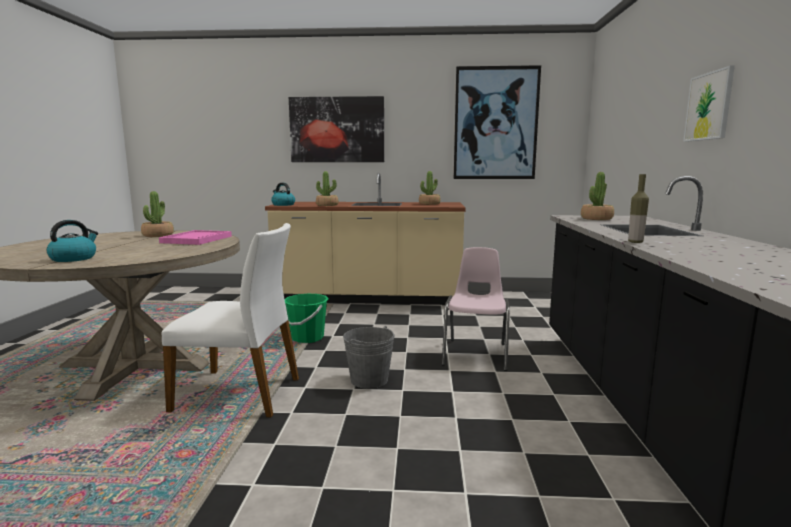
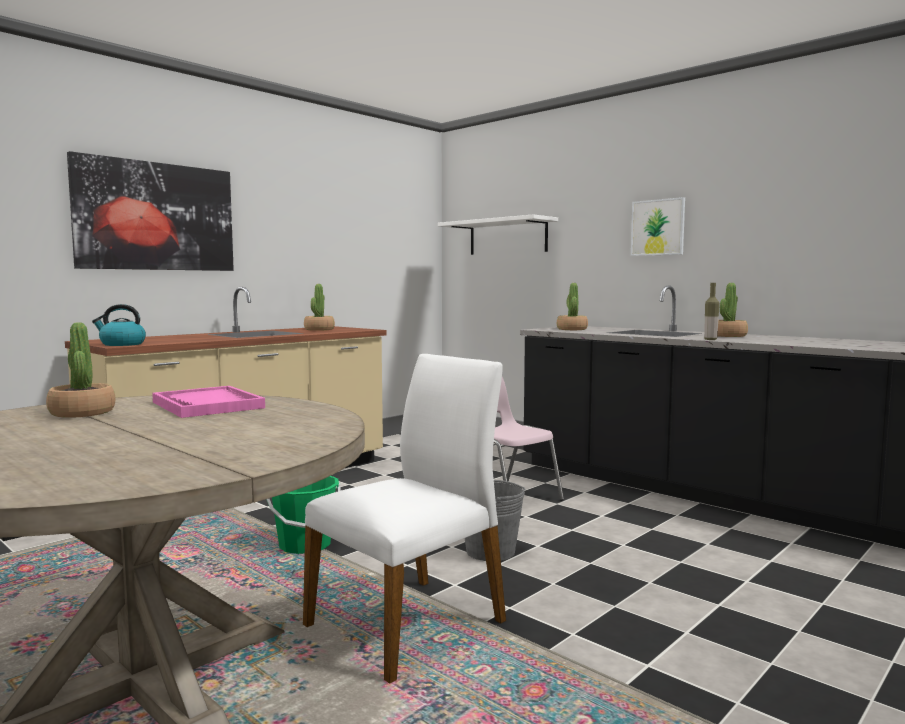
camera: 50 degrees left, 5 degrees down
(74, 258) = (211, 454): kettle -> none
(327, 205) = (201, 339): potted plant -> potted plant (728, 336)
(495, 124) = (361, 224): picture -> none
(617, 126) = (507, 237): none -> white shelf

